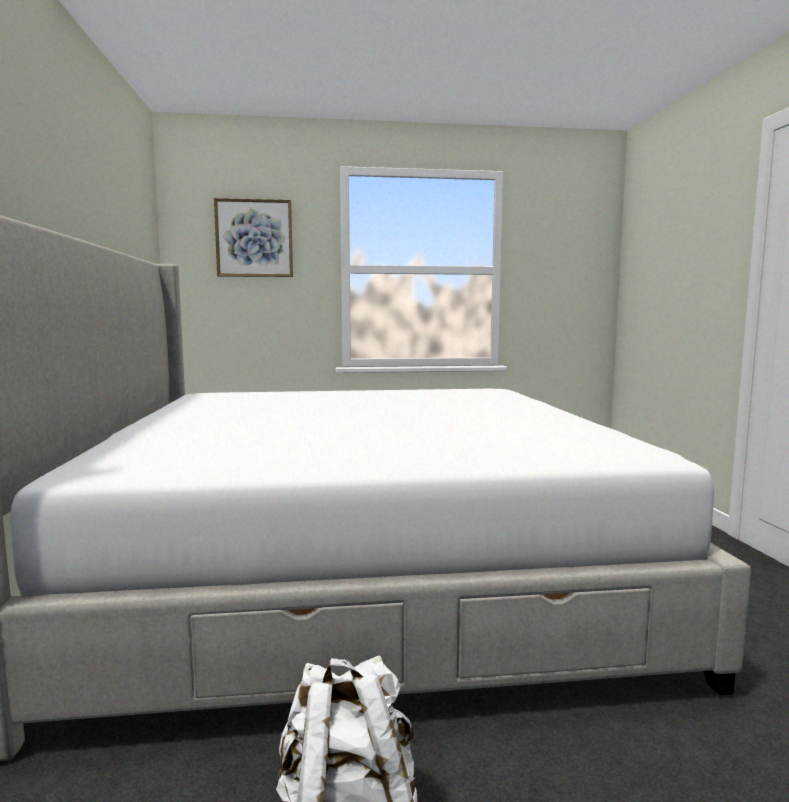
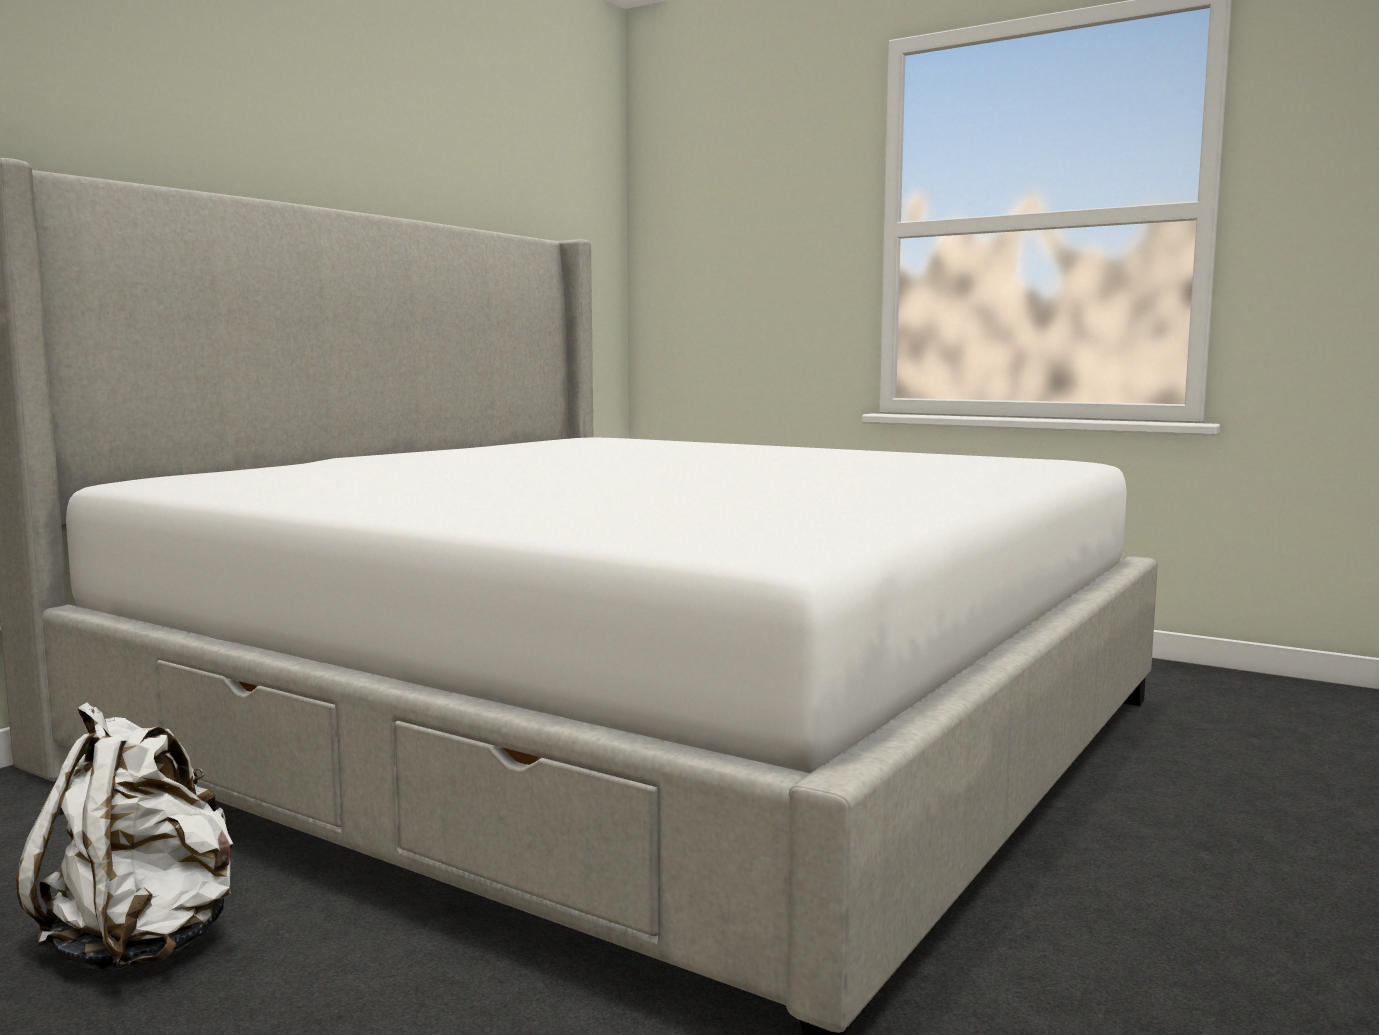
camera: 40 degrees right, 0 degrees up
(254, 238) = (750, 189): picture -> none

